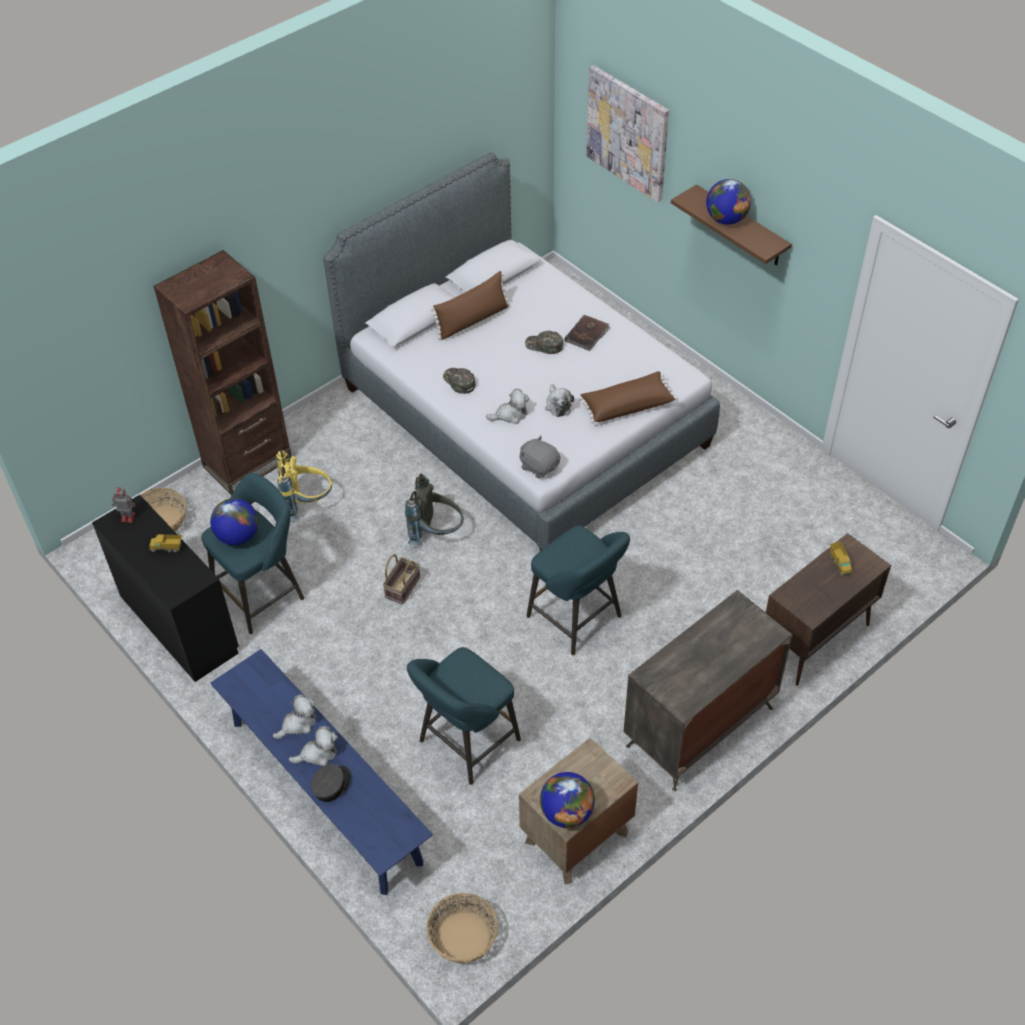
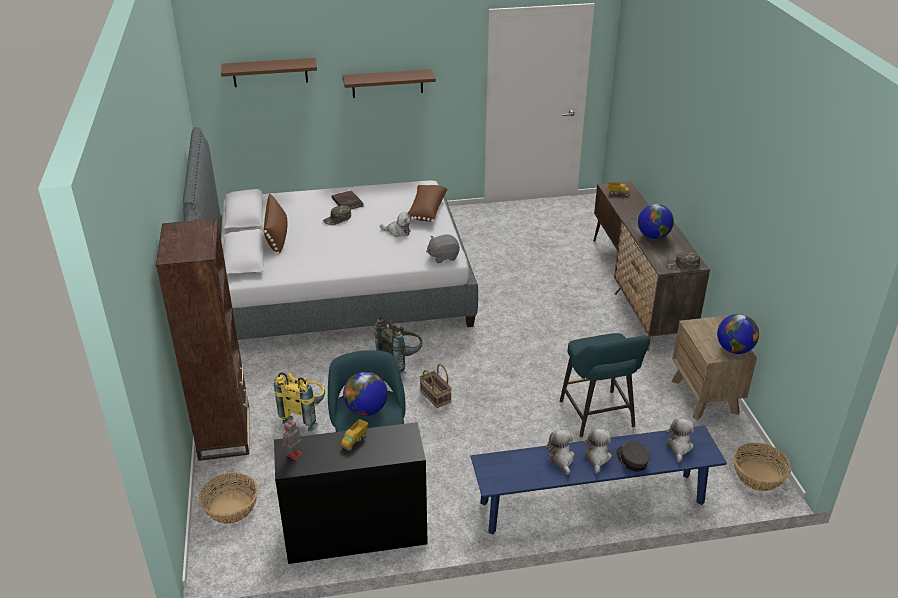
camera: 60 degrees left, 15 degrees down
(459, 381) = (328, 260): green cap -> green cap (682, 264)
(510, 415) = (385, 251): plush toy -> plush toy (679, 447)
(577, 620) = (532, 332): turquoise stool -> none
(628, 133) = (270, 72): picture -> brown shelf
(726, 219) = (386, 77): globe -> globe (653, 236)

